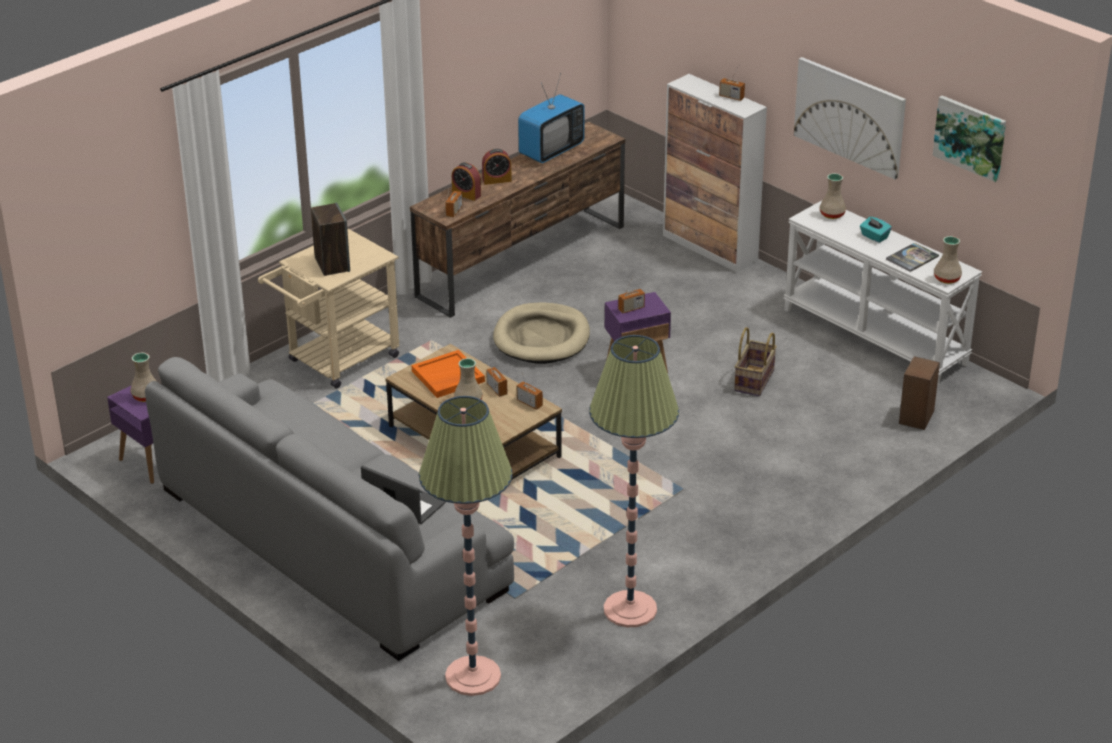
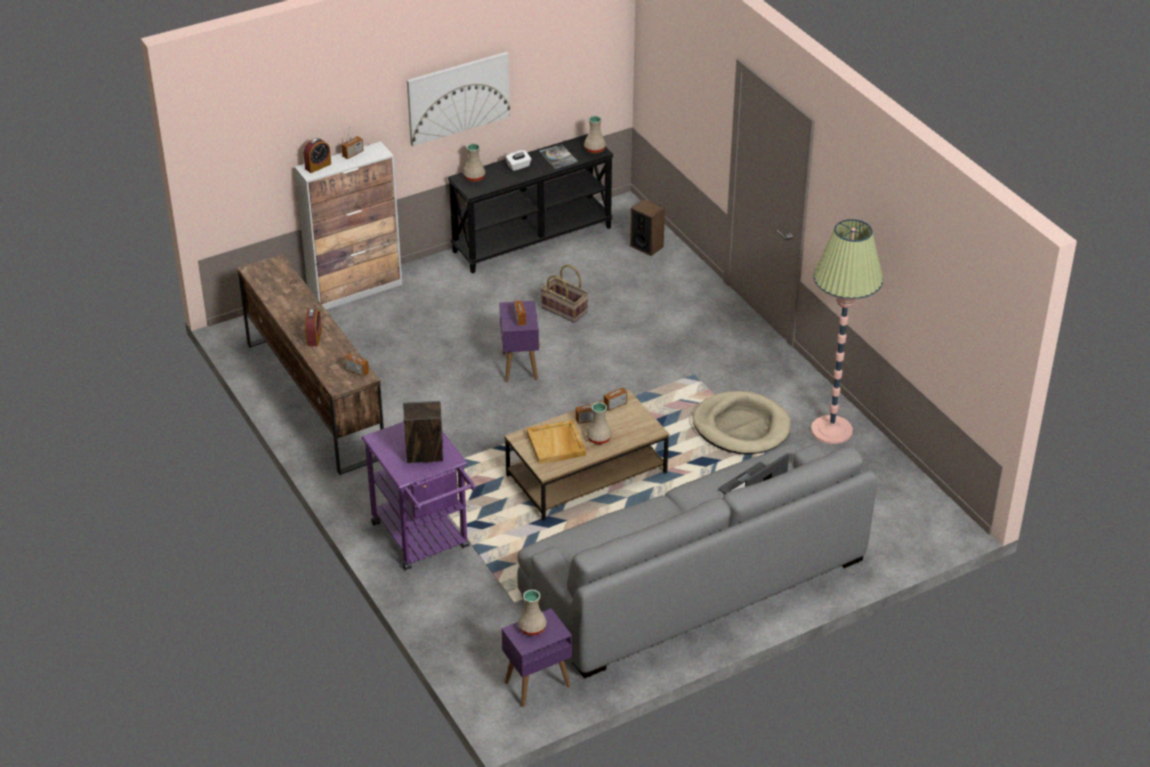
camera: 75 degrees left, 5 degrees up
(336, 362) = (424, 540): beige cart -> purple cart
(448, 377) = (556, 444): orange tray -> beige tray
(466, 194) = (330, 359): alarm clock -> alarm clock (318, 166)
(473, 676) = (889, 523): floor lamp -> none
(542, 338) = (447, 409): beige dog bed -> beige dog bed (741, 427)
(551, 151) = (279, 298): television -> none
(874, 237) = (518, 166): turquoise tissue box -> white tissue box
(875, 336) = (532, 239): white console table -> black console table
(970, 137) = (564, 44): picture -> none

